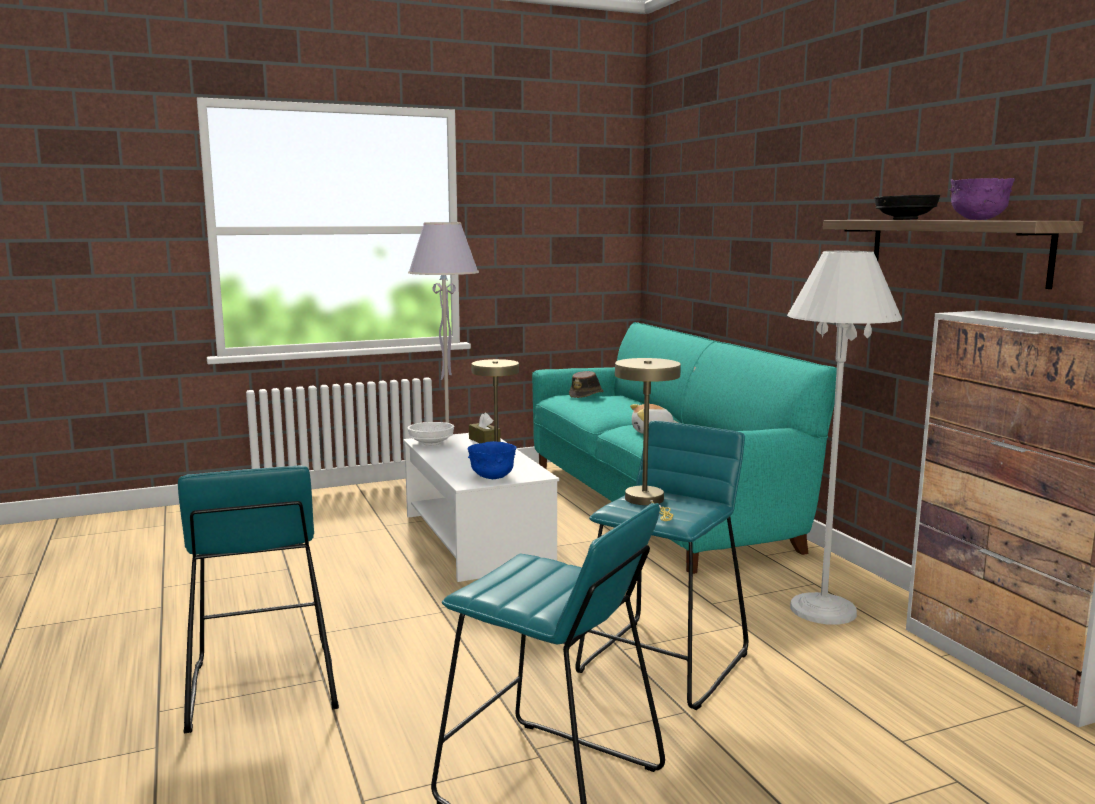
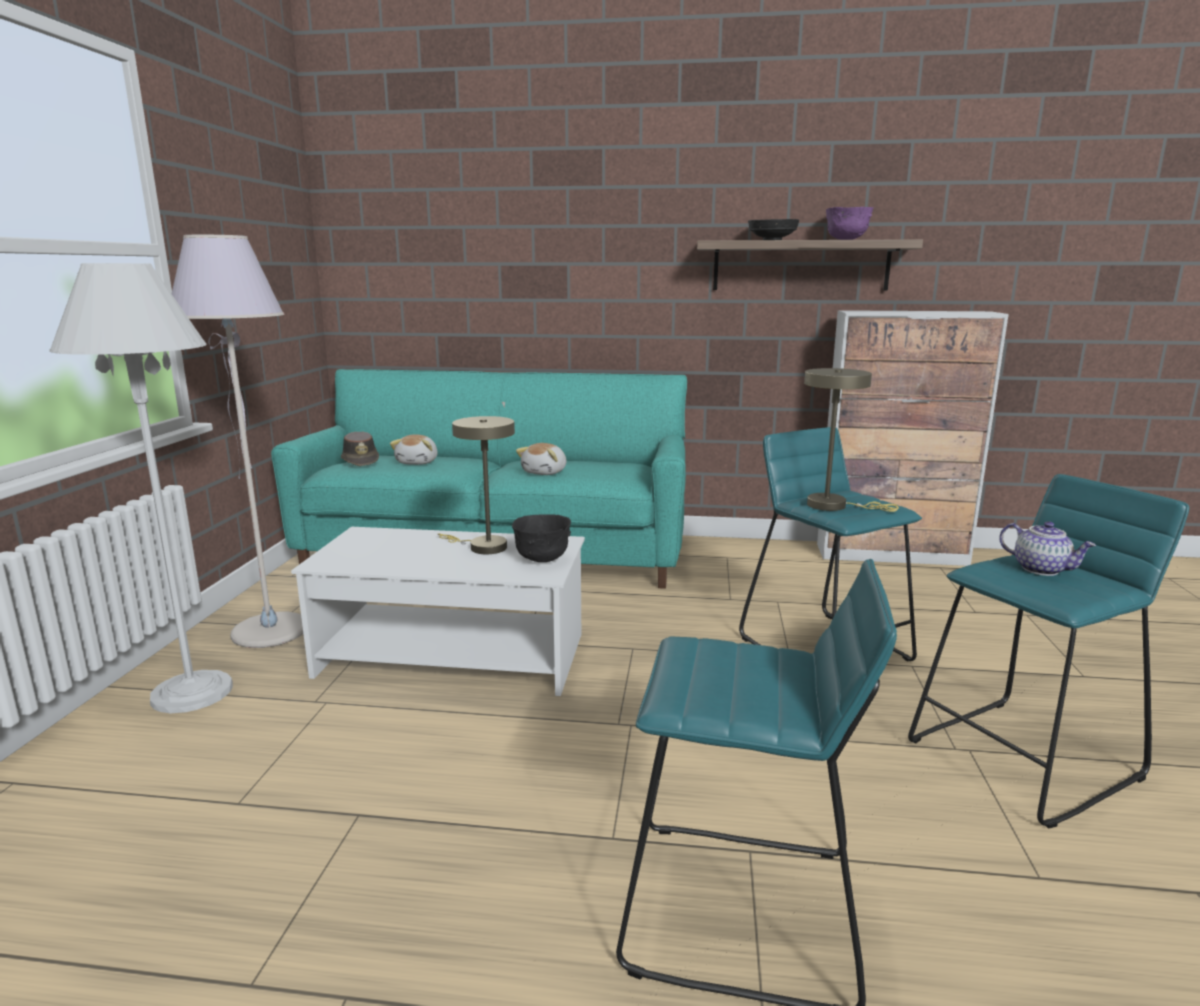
camera: 60 degrees left, 5 degrees up
(432, 443) = (349, 560): white bowl -> none
(484, 441) = (391, 536): brown tissue box -> none
(492, 477) = (542, 560): blue bowl -> black bowl
(556, 580) = (1041, 569): none -> teapot
(614, 405) = (418, 462): none -> plush toy
(823, 610) = (773, 569): white floor lamp -> white floor lamp (192, 692)

